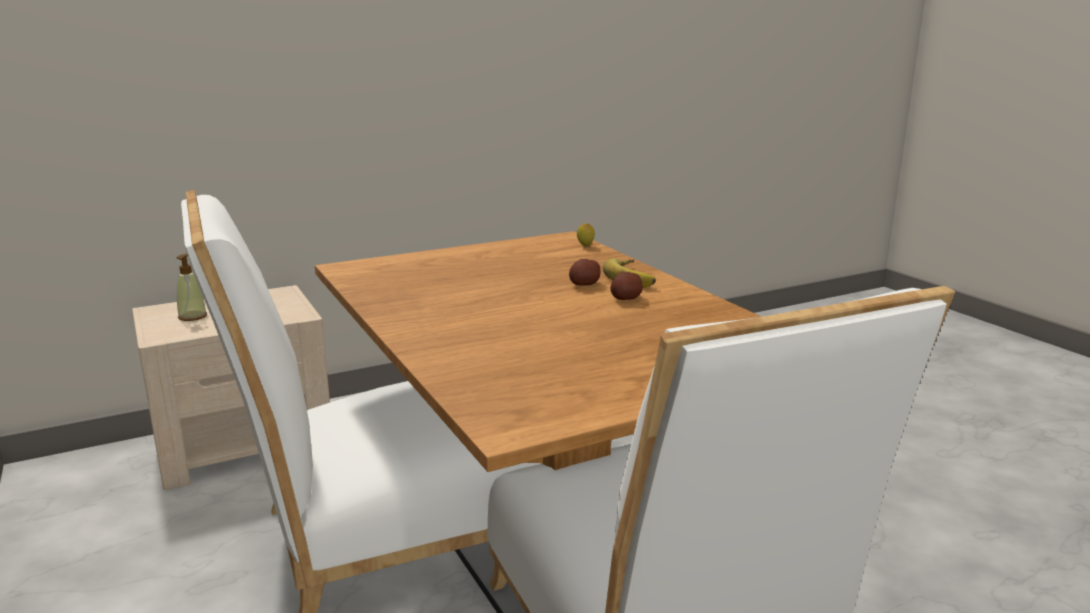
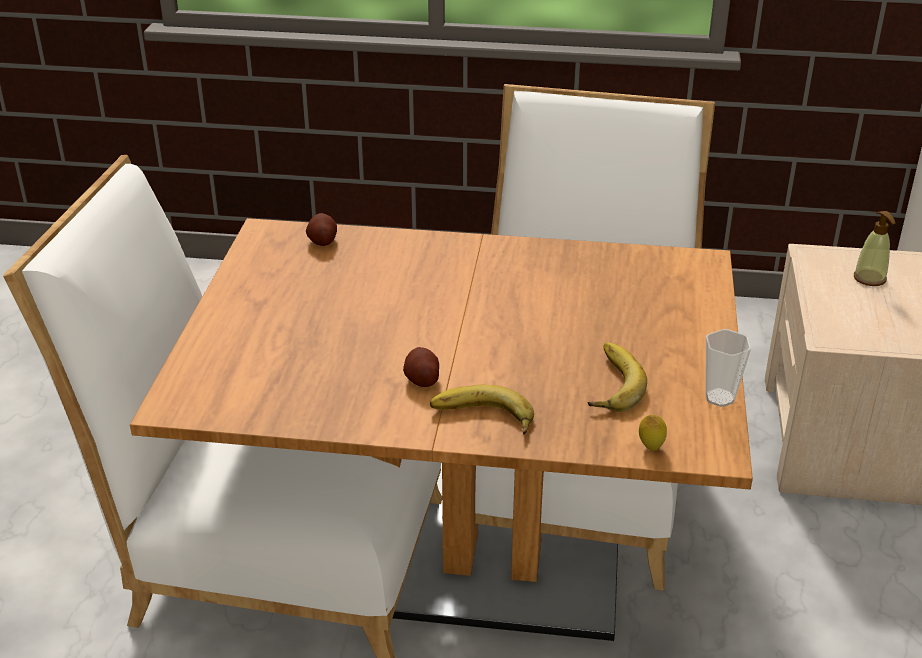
camera: 125 degrees right, 15 degrees up
(514, 242) = (719, 398): none -> cup
(542, 262) = (608, 383): none -> banana
(585, 284) = (494, 375): potato -> potato (322, 241)

